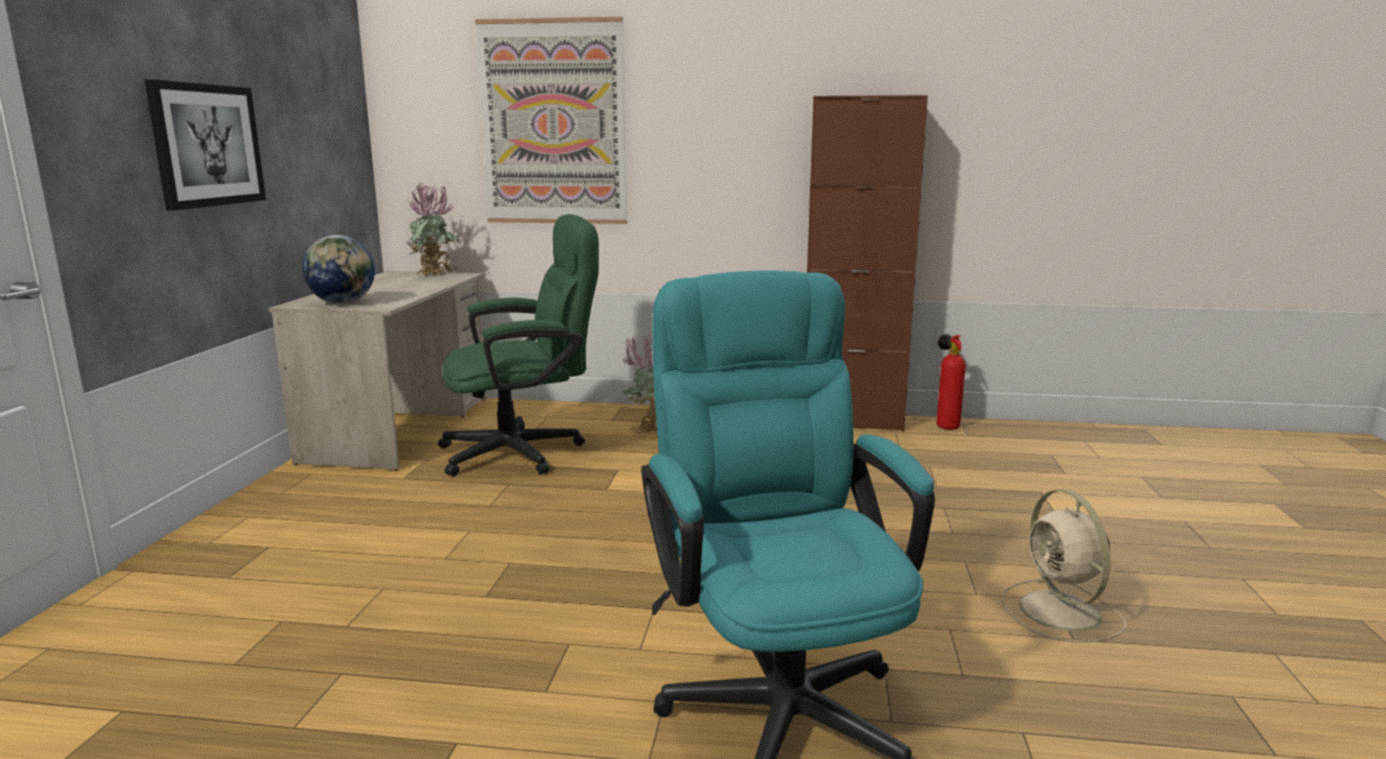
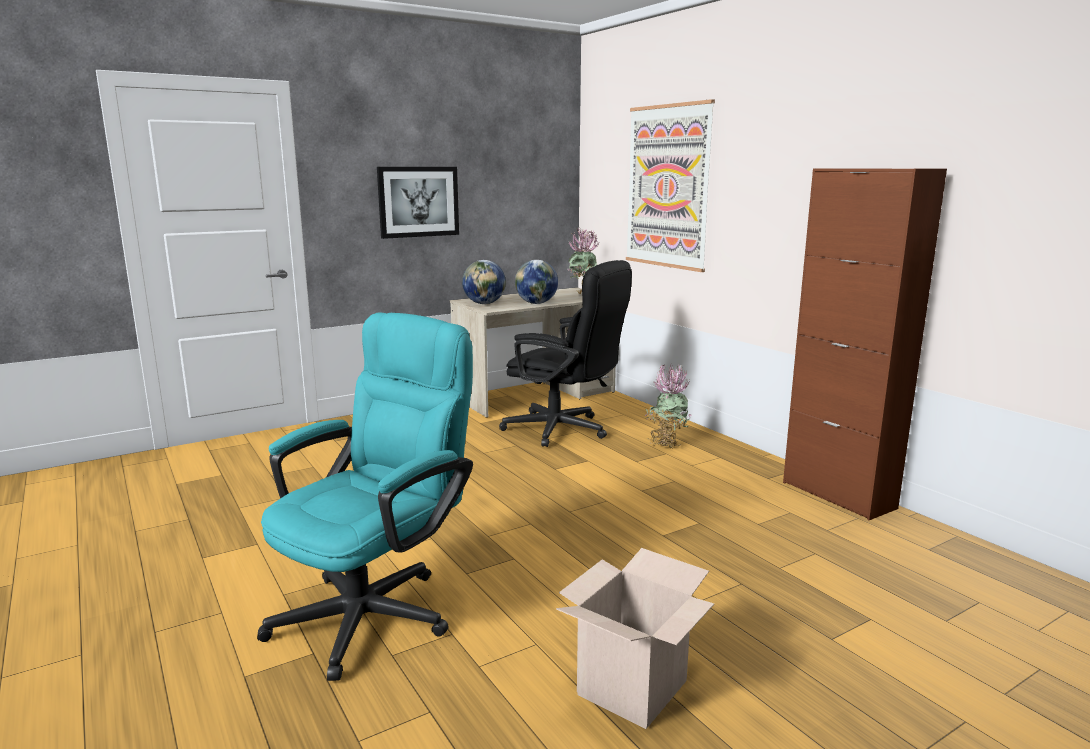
camera: 50 degrees right, 0 degrees up
(412, 292) = (536, 303): none -> globe
(525, 451) = (564, 430): green office chair -> black office chair
(945, 426) = (926, 533): fire extinguisher -> none
(1061, 613) = (632, 688): beige fan -> cardboard box

